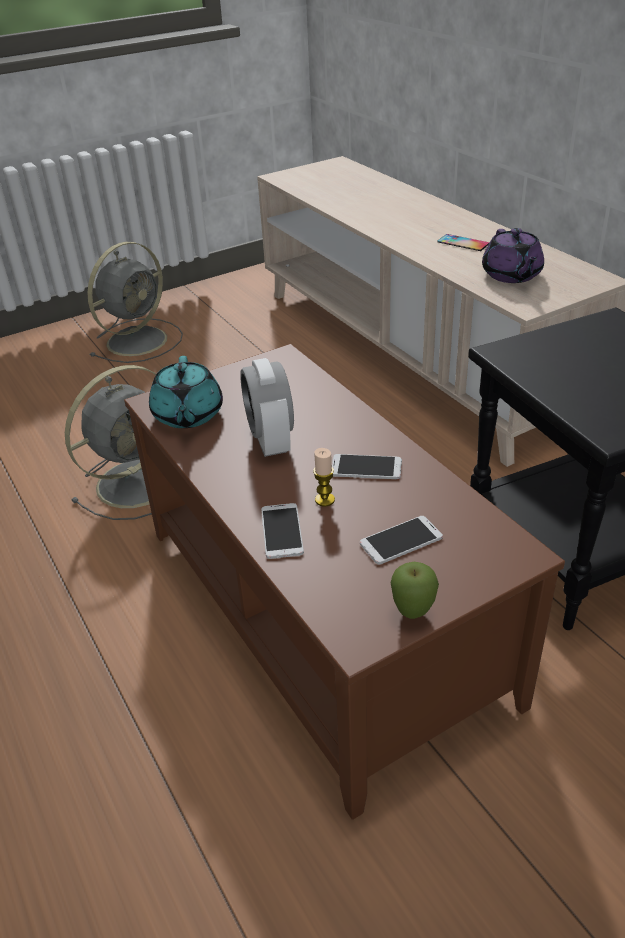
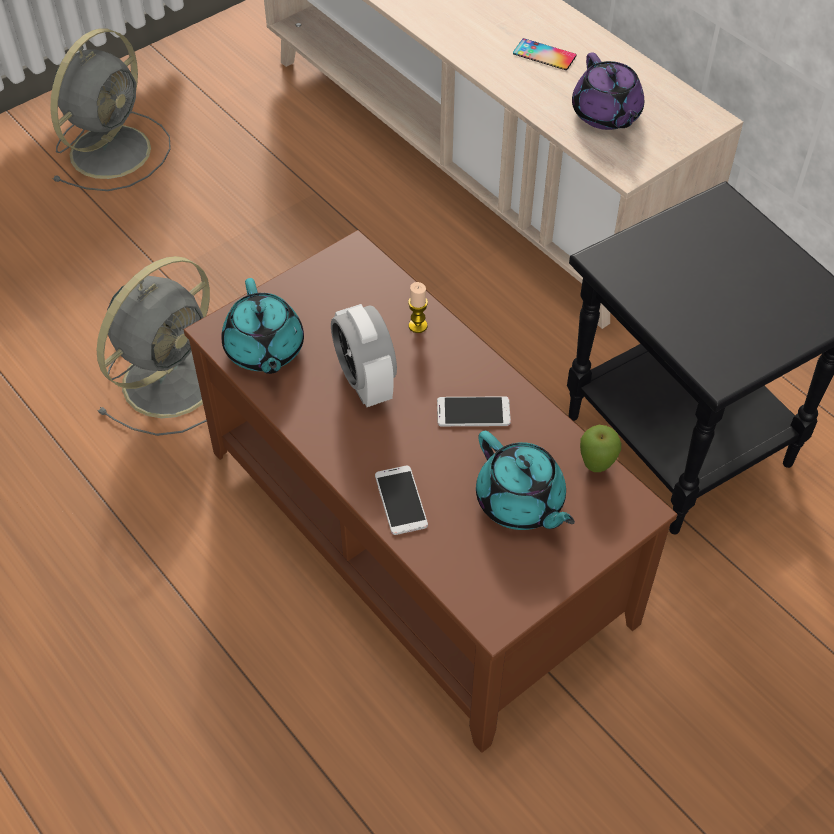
camera: 10 degrees left, 15 degrees up
(324, 500) = (437, 457): candle -> candle (418, 326)
(401, 540) = (520, 502): phone -> turquoise teapot
(412, 613) = (541, 585): apple -> apple (596, 466)

